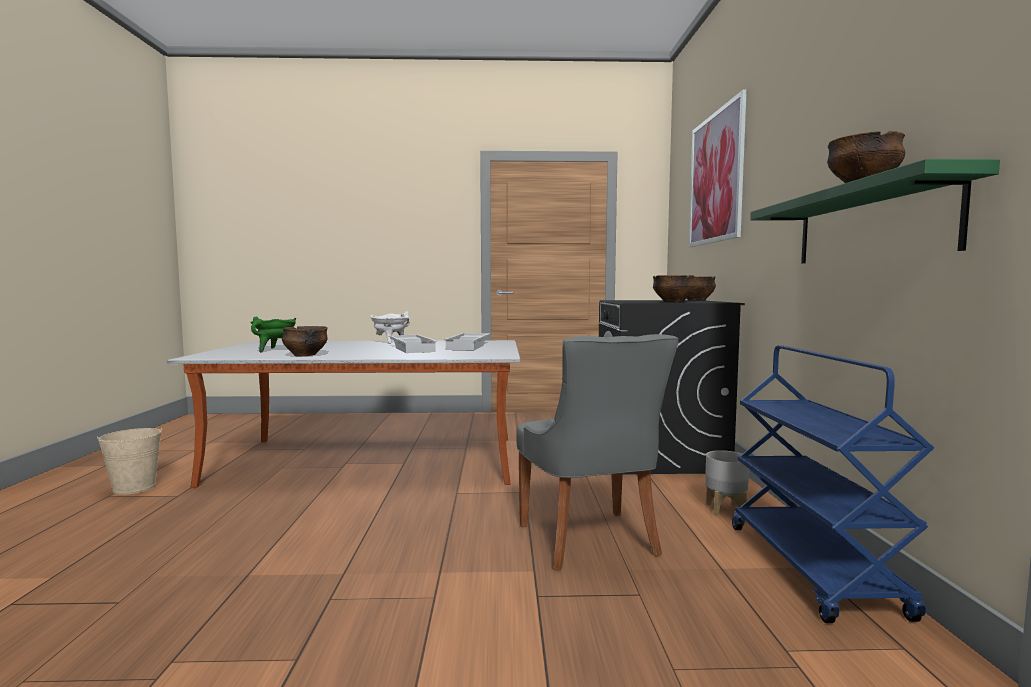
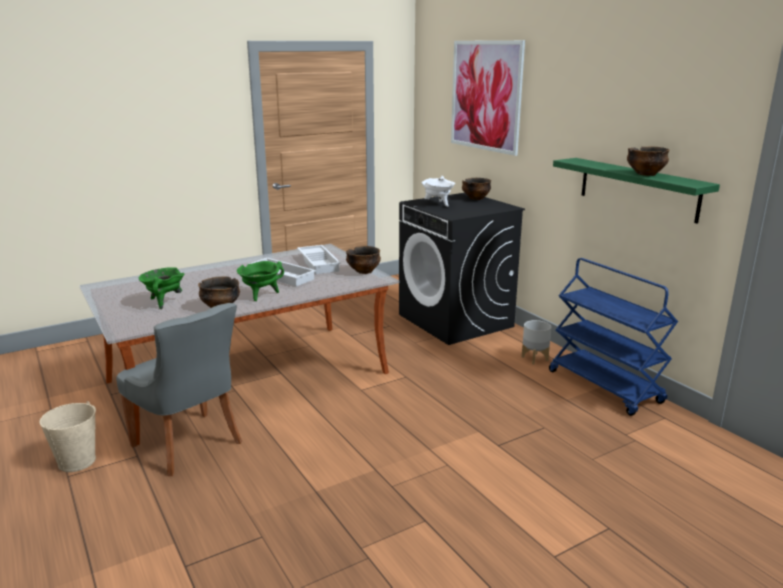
camera: 30 degrees left, 15 degrees up
(359, 354) = (261, 295): none -> green cooking pot
(390, 342) = (233, 266): white cooking pot -> white cooking pot (438, 204)
(590, 542) = (487, 403): grey chair -> grey chair (190, 445)
(673, 302) = (477, 211): bowl -> bowl (364, 271)

